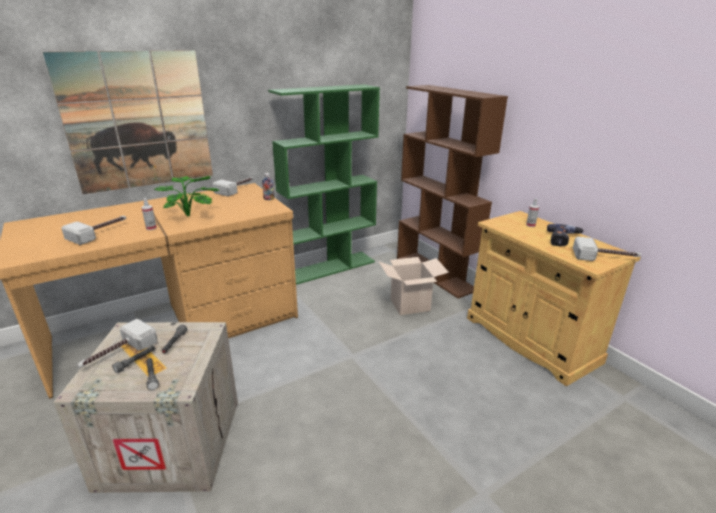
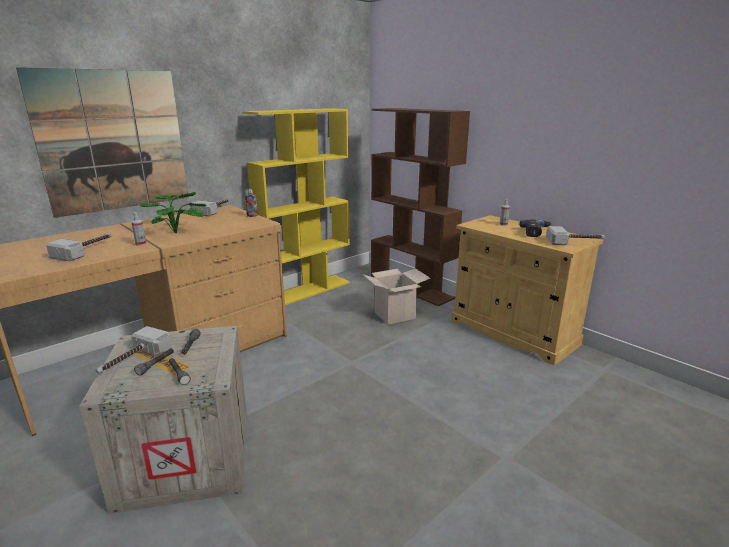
camera: 10 degrees left, 5 degrees down
(330, 267) = (306, 291): green bookcase -> yellow bookcase

